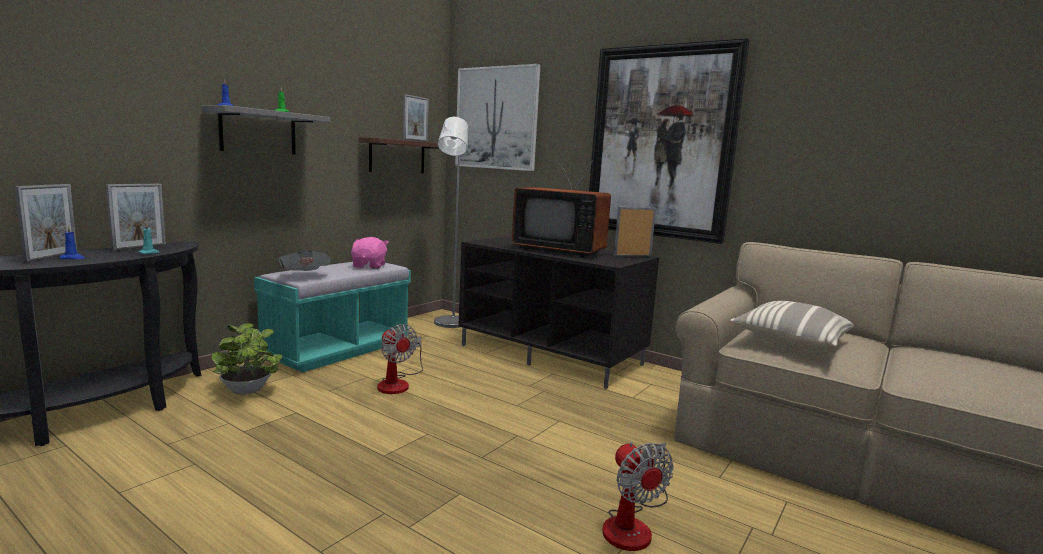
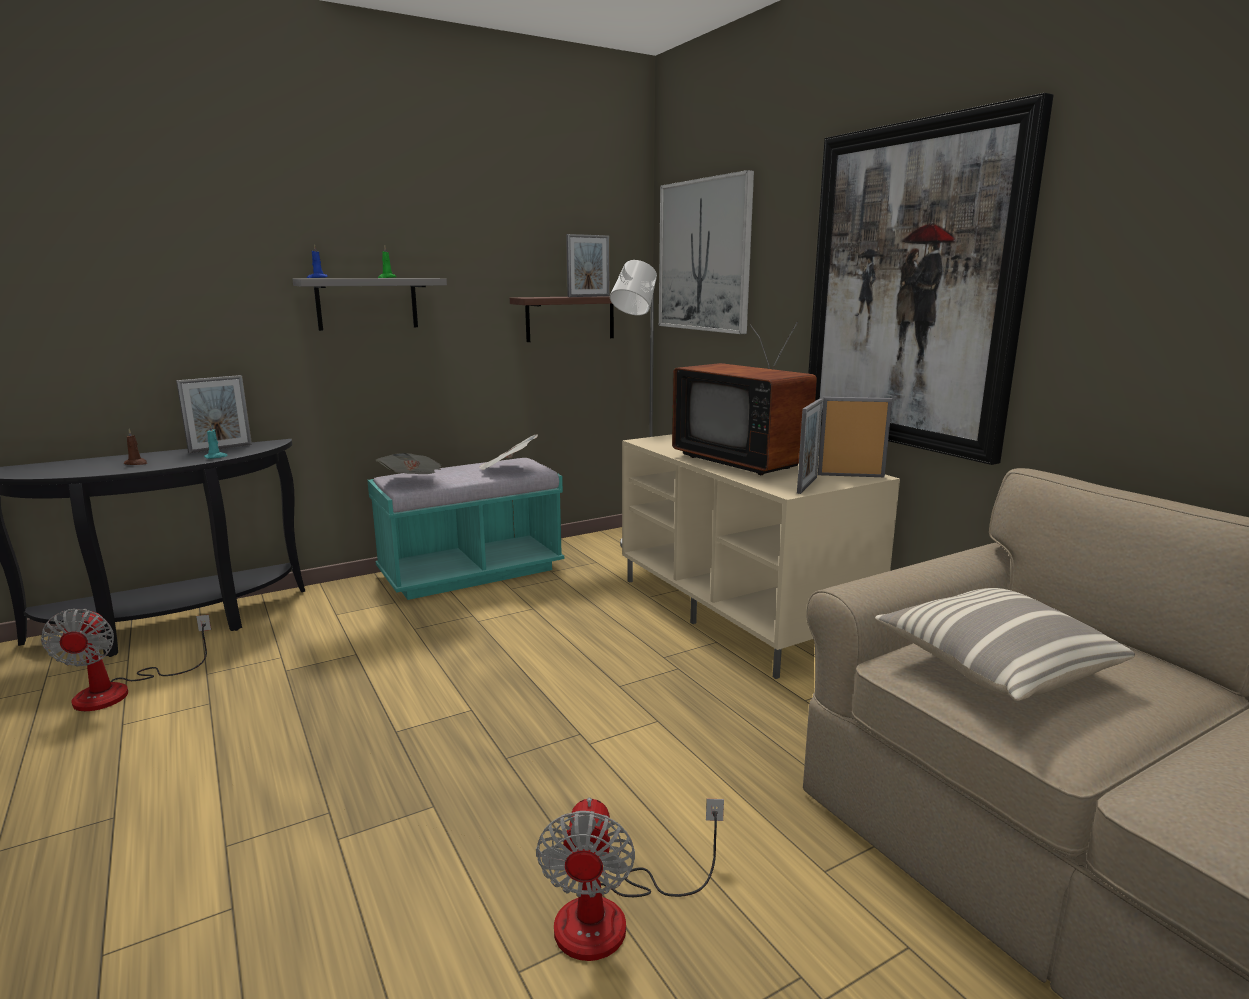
camera: 25 degrees right, 5 degrees up
(52, 257) = (121, 462): picture frame -> picture frame (807, 485)
(73, 258) = (136, 463): blue candle -> brown candle
(247, 392) = (331, 619): potted plant -> none
(369, 266) = (507, 469): pink plush toy -> newspaper
(398, 383) = (499, 629): fan -> fan (121, 690)
(552, 354) = (742, 610): black tv stand -> beige tv stand

